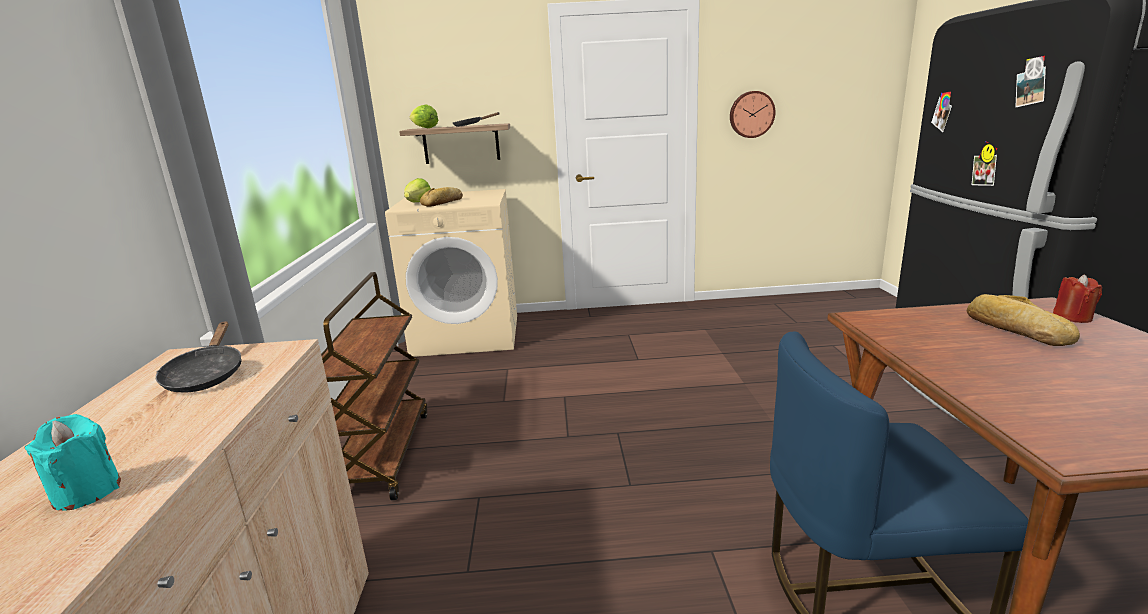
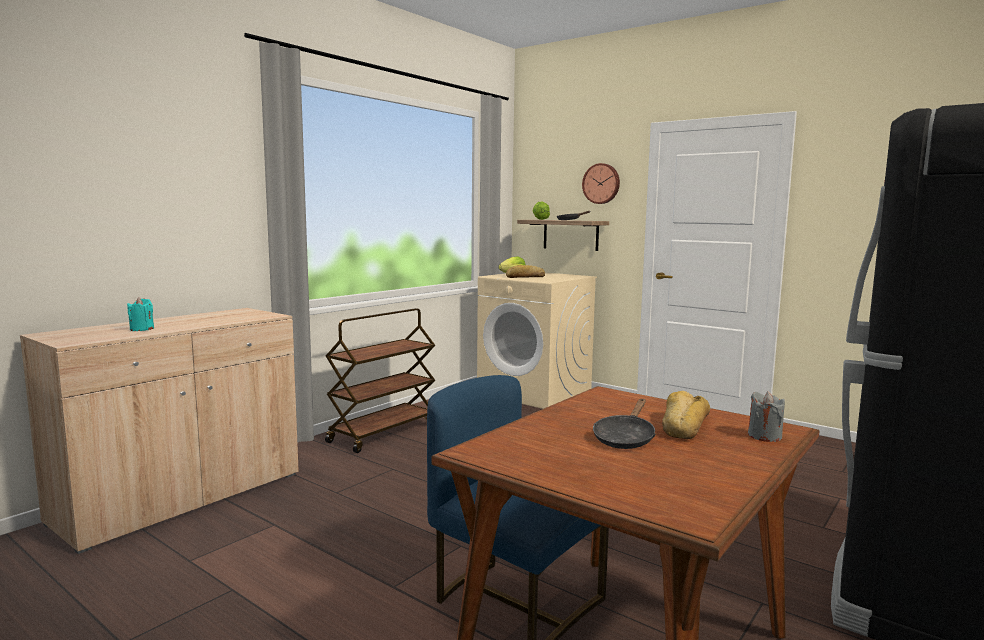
camera: 40 degrees right, 10 degrees down
(206, 375) = (233, 316): black frying pan -> black frying pan (625, 438)
(751, 114) = (850, 231): wall clock -> wall clock (601, 183)
(1072, 317) = (764, 436): red candle -> grey candle

